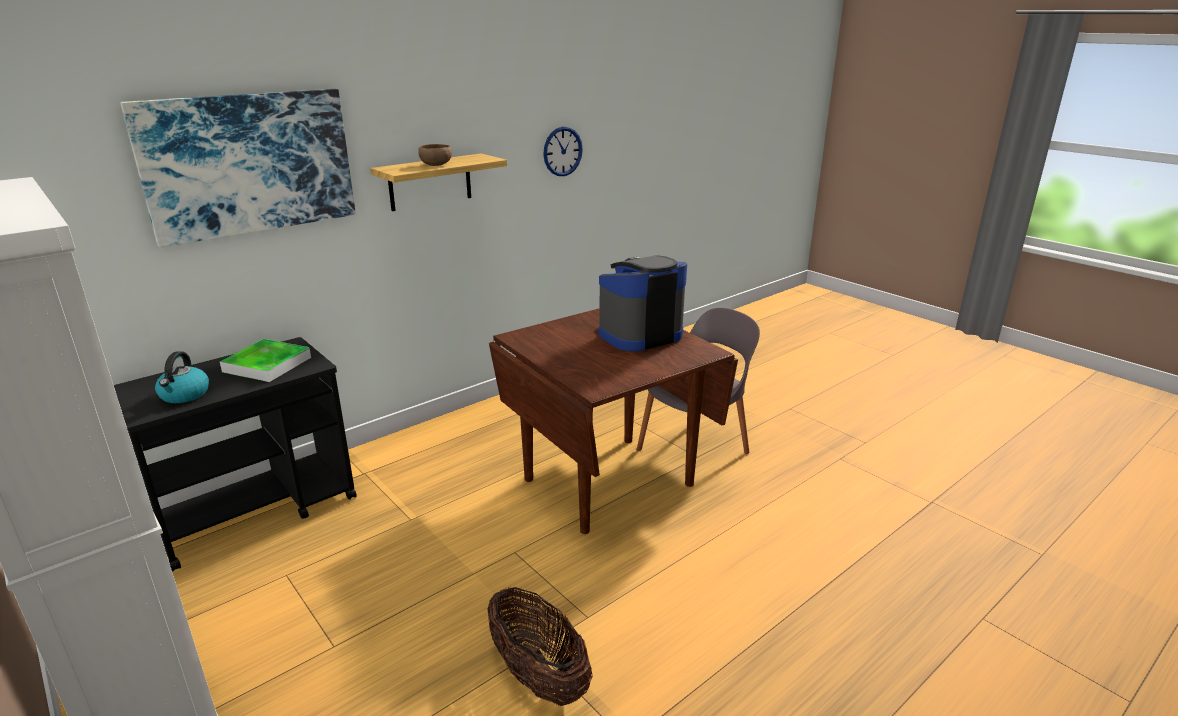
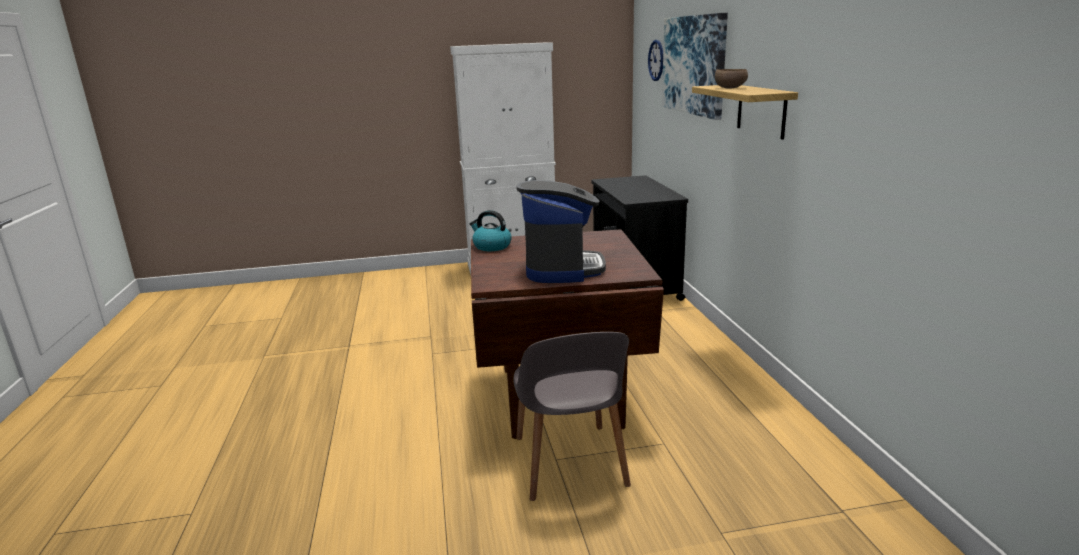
camera: 120 degrees right, 5 degrees down
(184, 395) = (618, 184): kettle -> kettle (491, 246)
(267, 364) = (644, 193): tray -> none
(538, 675) = (414, 334): basket -> none
(562, 151) = (878, 116): wall clock -> wall clock (656, 60)

